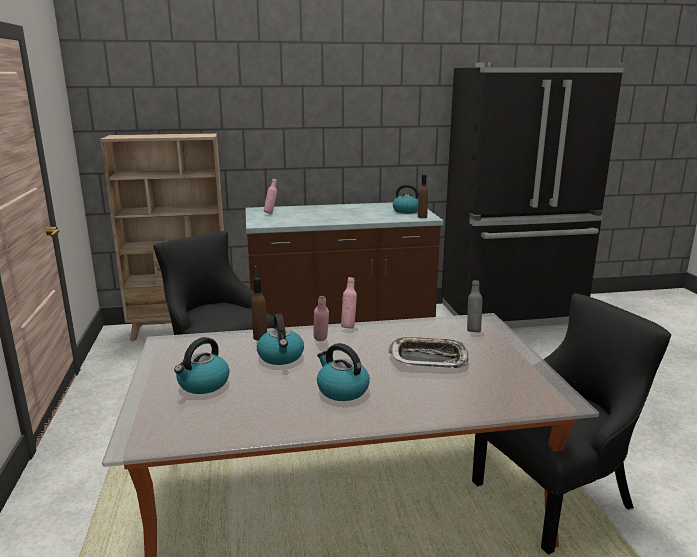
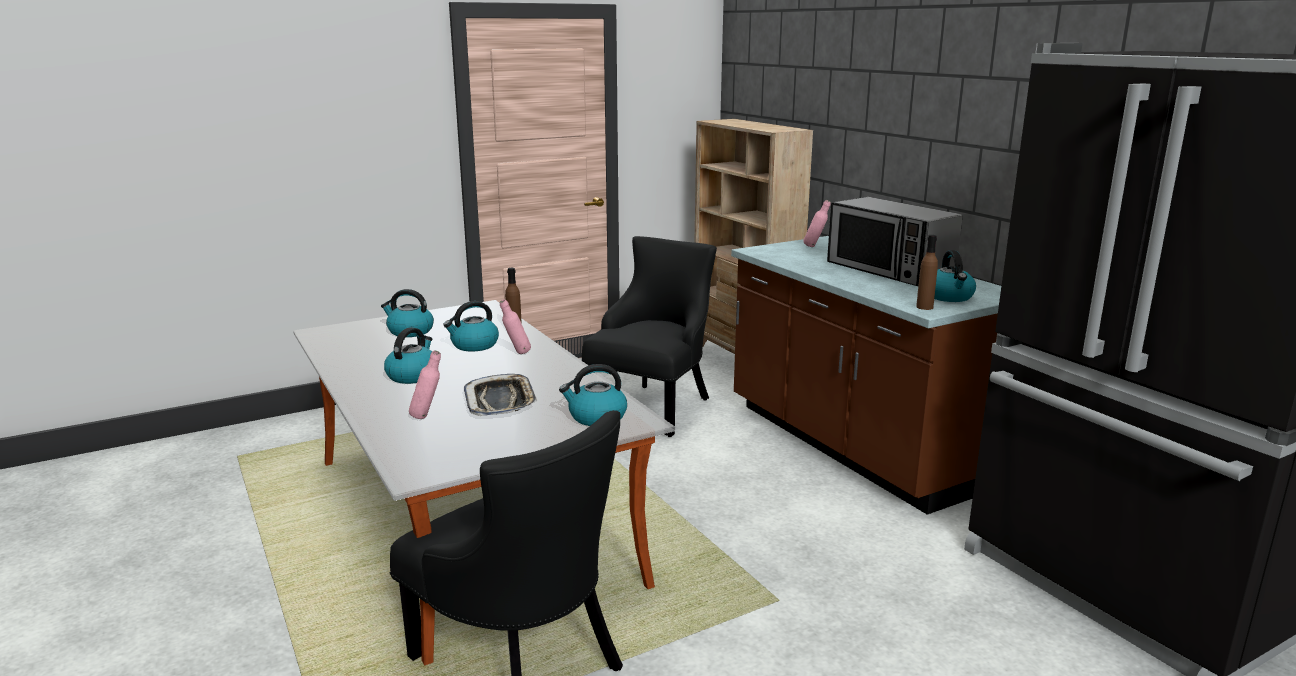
camera: 70 degrees right, 0 degrees up
(346, 211) = (888, 271): none -> microwave
(348, 326) = (565, 359): pink bottle -> pink bottle (427, 417)
(473, 330) = (596, 417): grey bottle -> kettle

